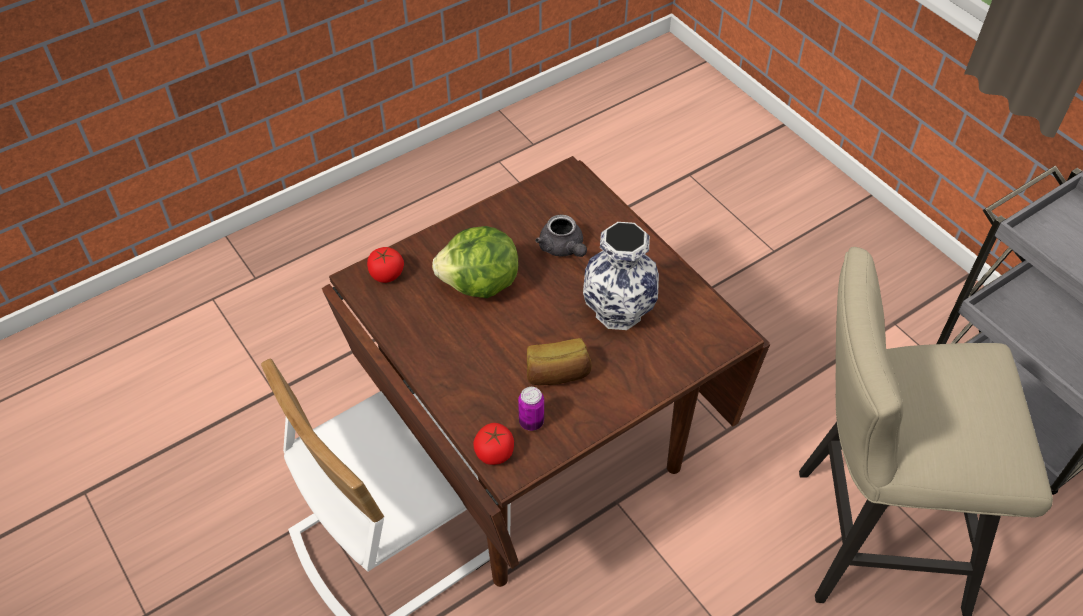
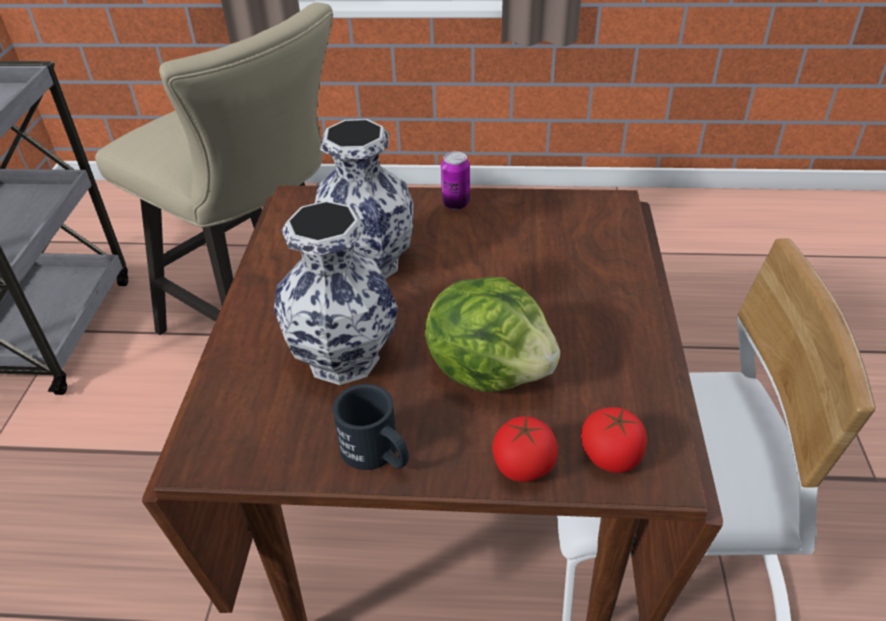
camera: 140 degrees left, 10 degrees down
(494, 216) = (377, 454): none -> black mug
(494, 453) = (615, 218): tomato -> tomato (523, 466)
(531, 422) = (558, 223): can -> can (456, 204)
(557, 374) = (493, 244): bread -> none
(563, 248) = (342, 357): grey teapot -> vase

